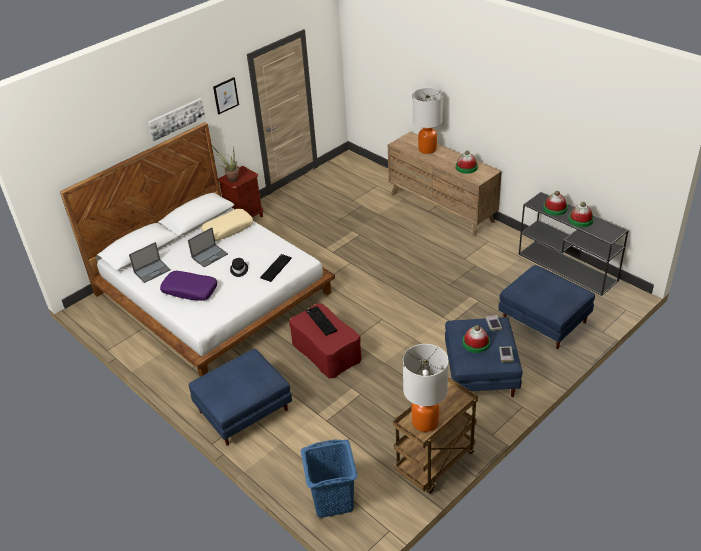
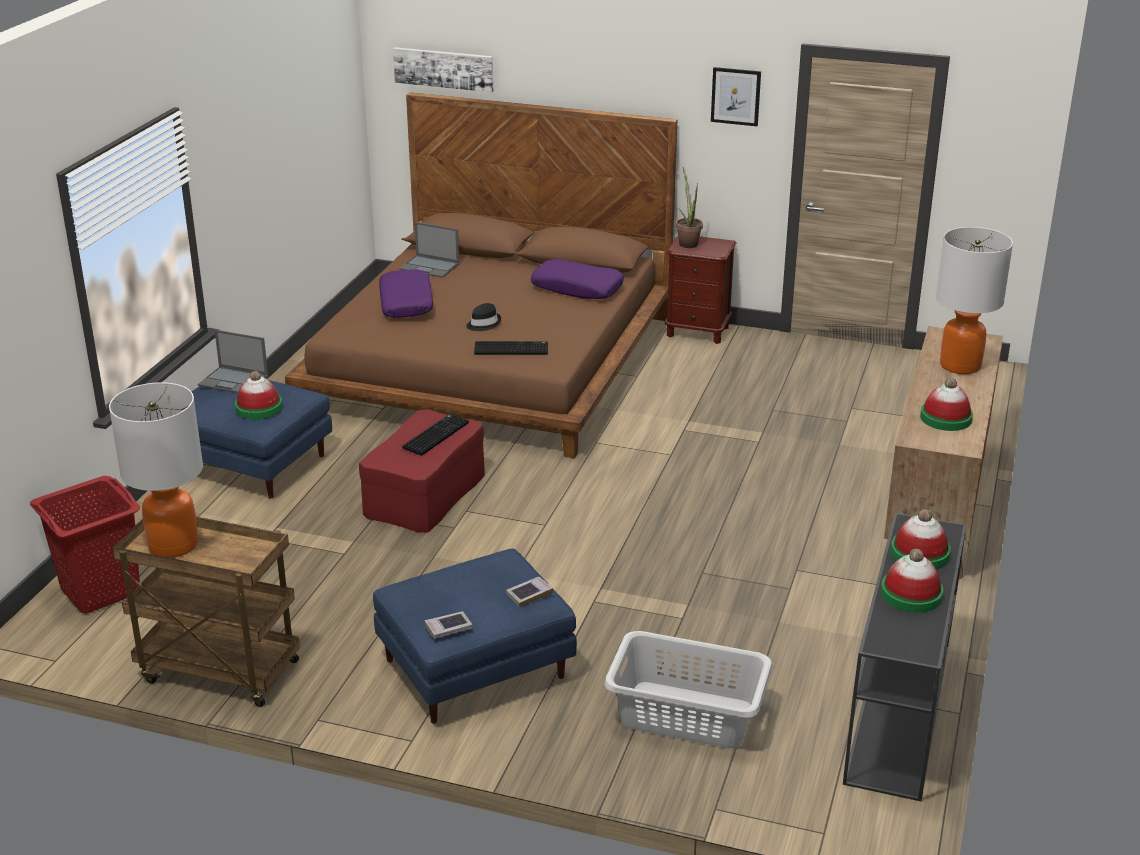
camera: 60 degrees right, 10 degrees down
(176, 118) = (629, 86): picture -> picture (444, 69)
(210, 255) = (498, 293): laptop -> laptop (234, 381)
(214, 293) = (491, 363): white bed -> brown bed
(228, 229) = (577, 288): beige pillow -> purple pillow
(332, 500) = (100, 590): blue laundry basket -> red laundry basket
(476, 343) = (461, 586): hat -> hat (259, 408)
(543, 320) = (686, 714): blue ottoman -> grey laundry basket

